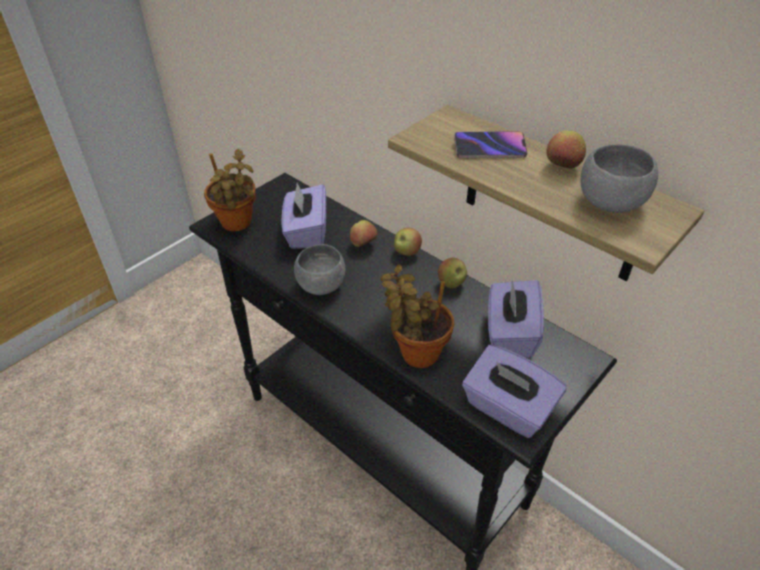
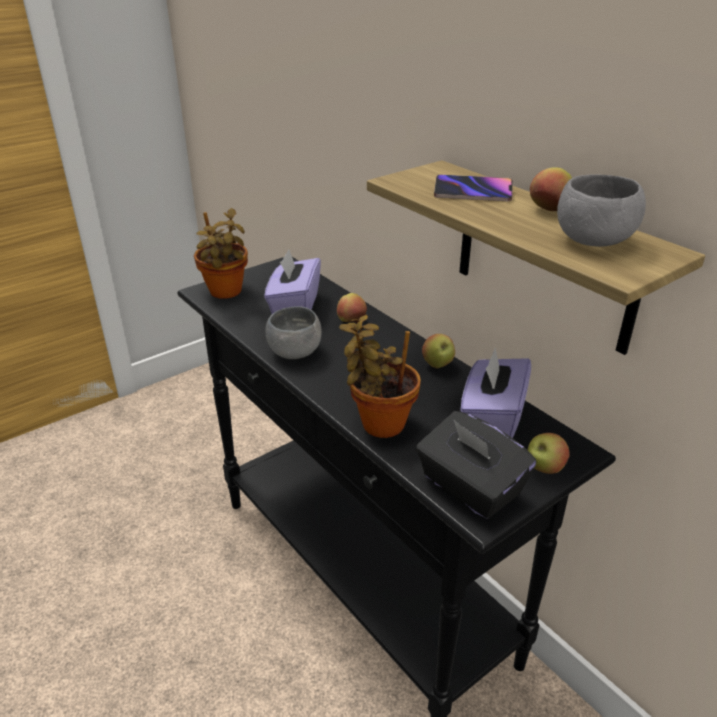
camera: 10 degrees right, 10 degrees down
(406, 252) = (396, 332): apple -> apple (544, 468)
(507, 409) = (469, 488): purple tissue box -> black tissue box

